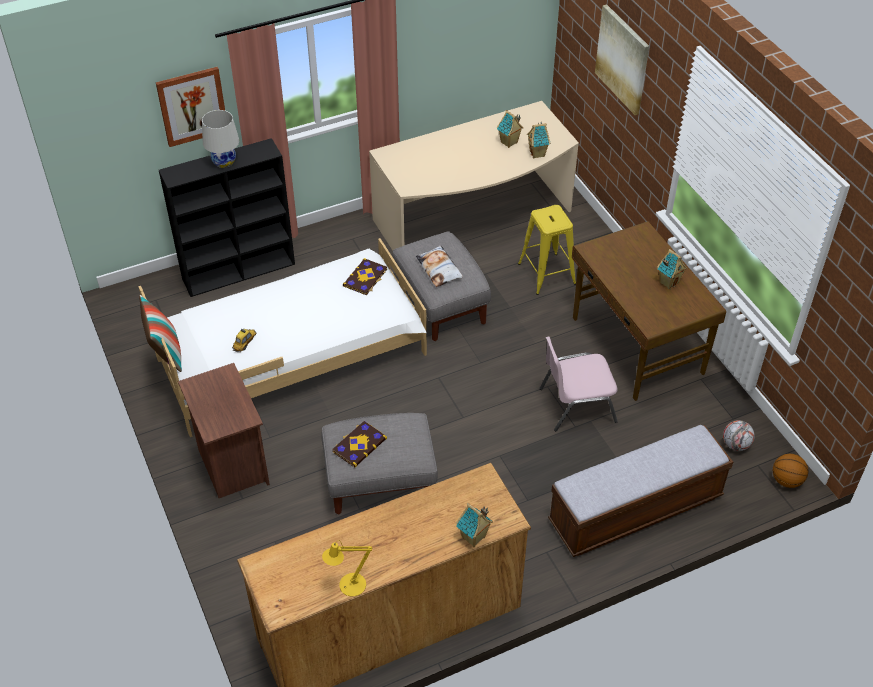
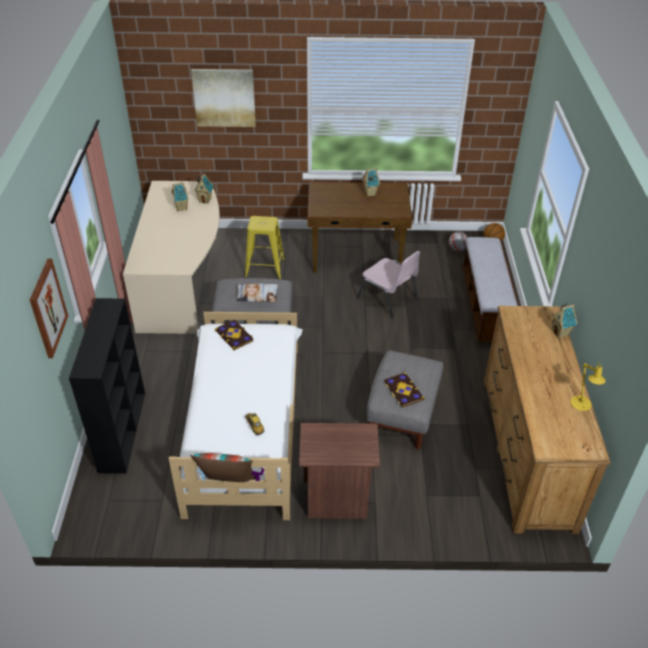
camera: 65 degrees left, 5 degrees down
(224, 161) = (99, 333): white table lamp -> none
(576, 404) = (388, 298): pink chair -> pink chair turned 60 degrees counterclockwise

